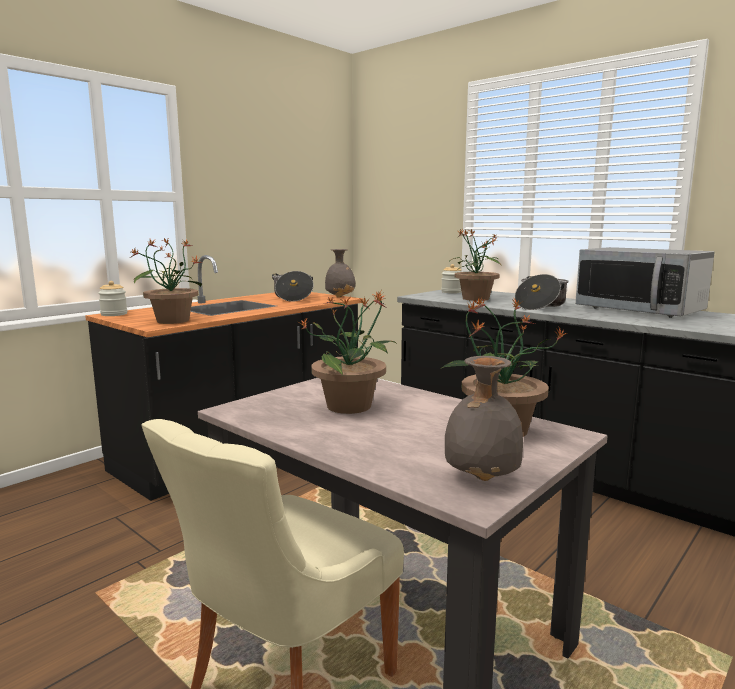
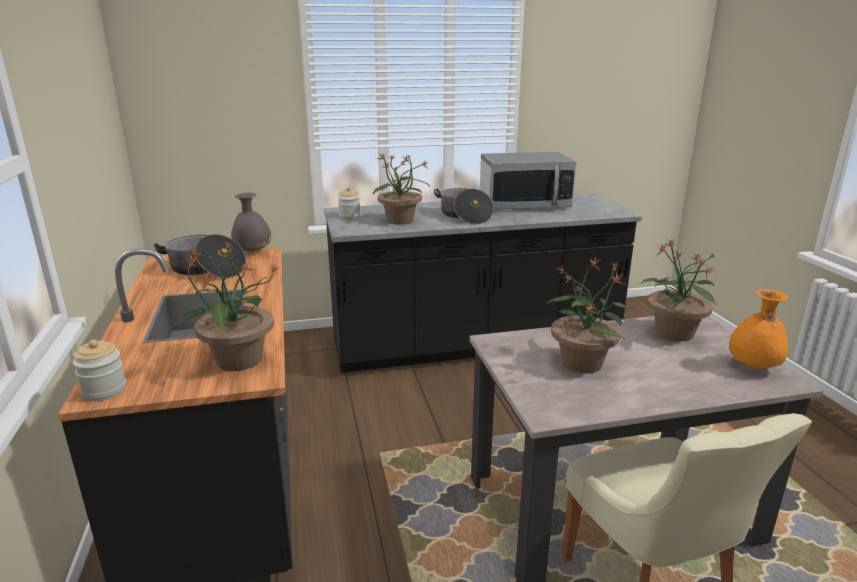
camera: 55 degrees left, 10 degrees up
(480, 477) = (753, 367): grey vase -> orange vase

